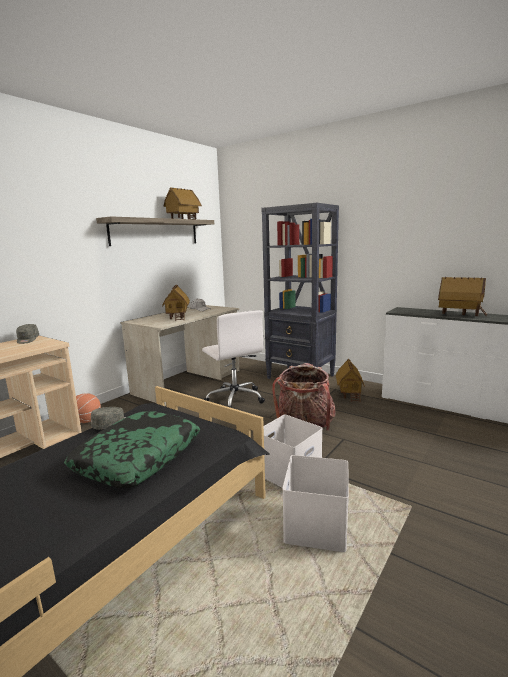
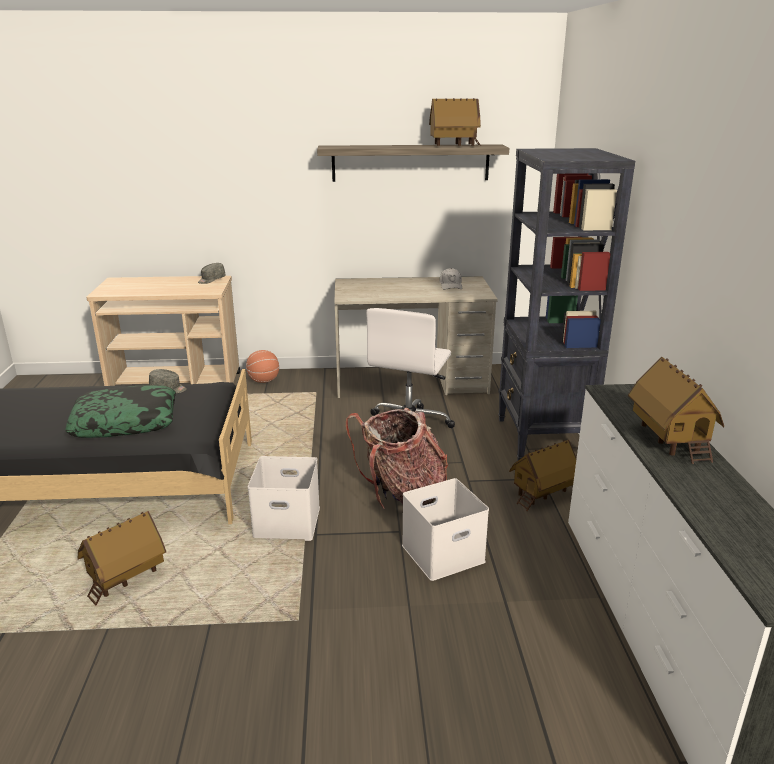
camera: 50 degrees right, 10 degrees up
(177, 317) = (394, 290): toy house -> toy house (126, 579)
(315, 525) = (215, 567): white storage box -> white storage box (443, 552)

